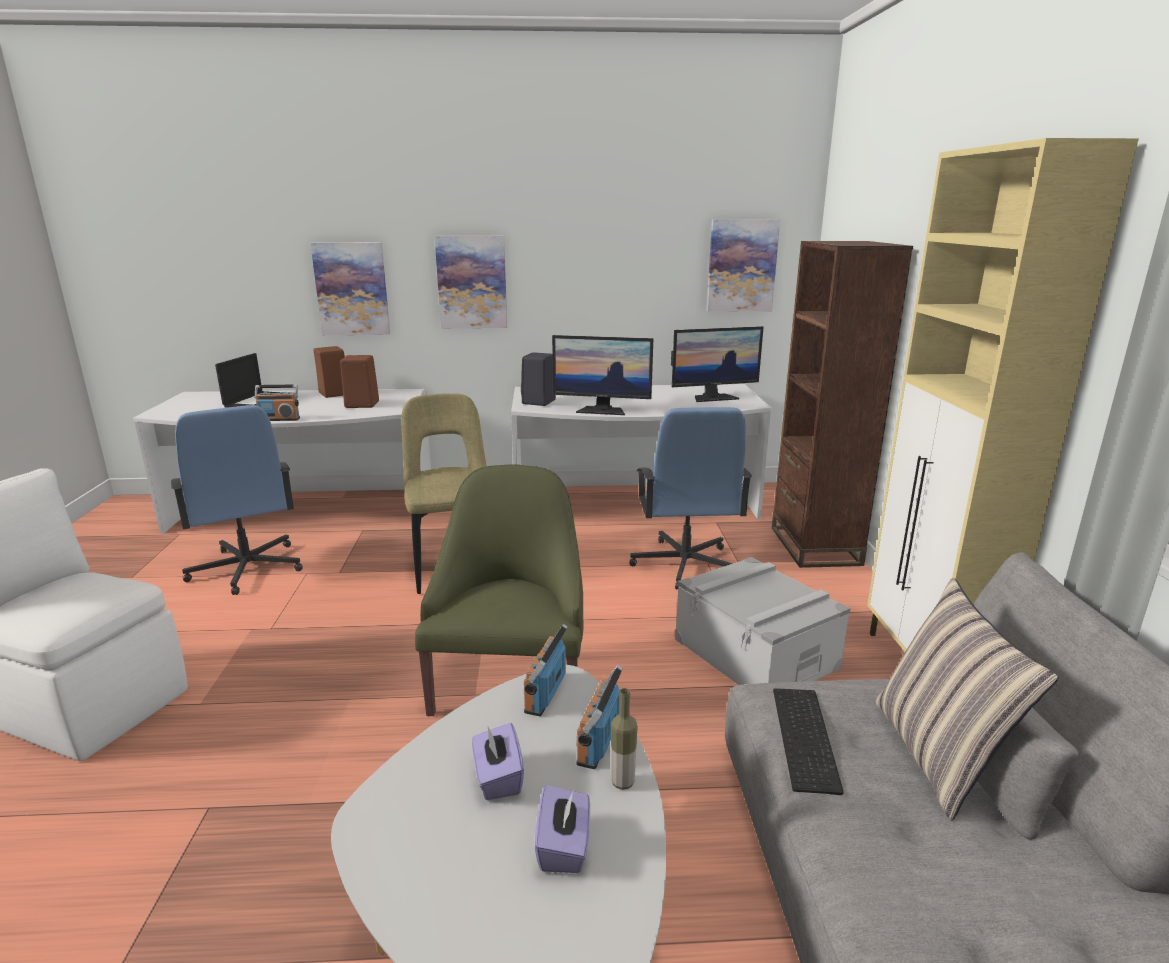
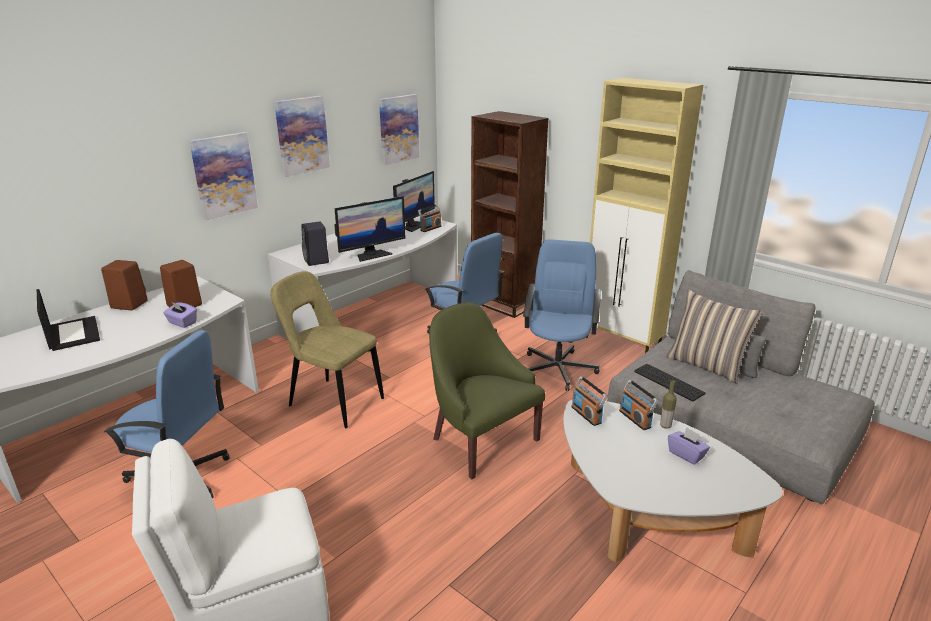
camera: 45 degrees left, 5 degrees up
(279, 419) = (146, 341): radio -> radio (430, 228)
(352, 289) = (118, 202): picture -> picture (302, 135)
(498, 778) = (630, 451): purple tissue box -> purple tissue box (182, 323)
(755, 653) = (558, 368): grey storage box -> blue office chair

